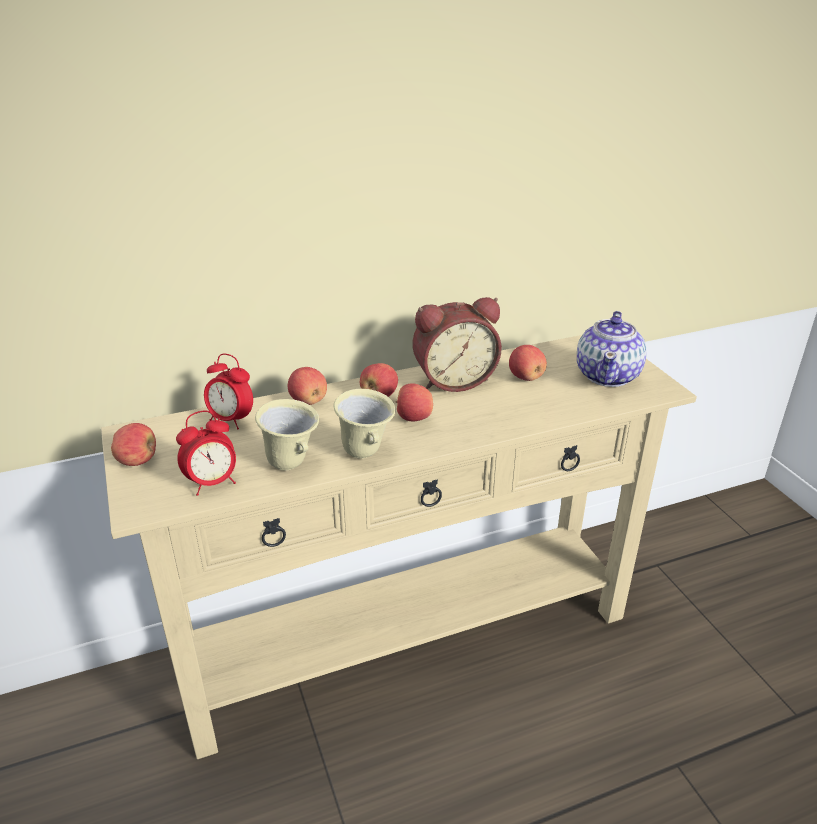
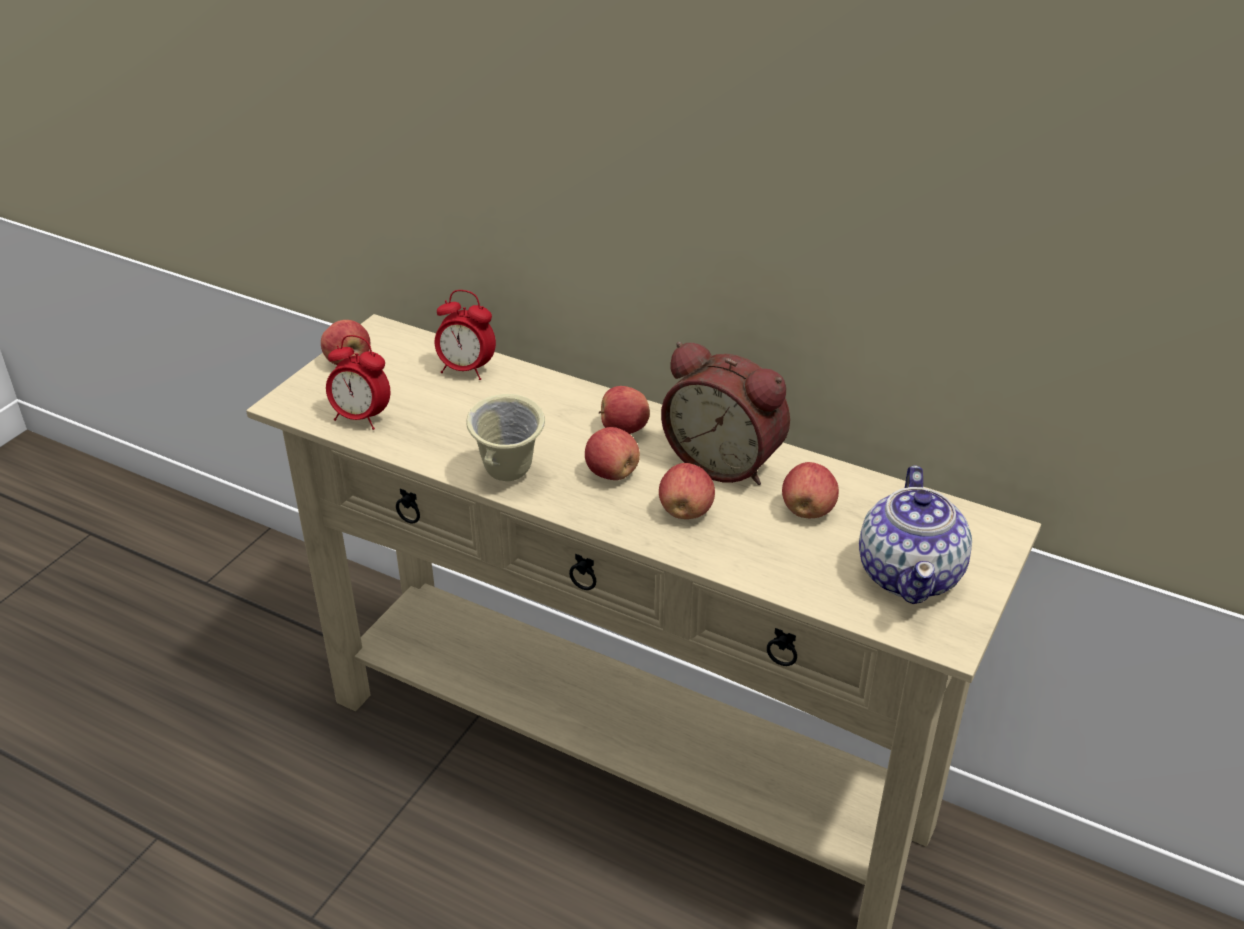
camera: 50 degrees right, 5 degrees up
(231, 420) = (466, 370): alarm clock -> alarm clock turned 60 degrees counterclockwise
(292, 464) = (439, 444): beige mug -> none
(308, 401) = (555, 393): apple -> apple (686, 511)
(608, 375) = (910, 574): teapot -> teapot turned 60 degrees counterclockwise

